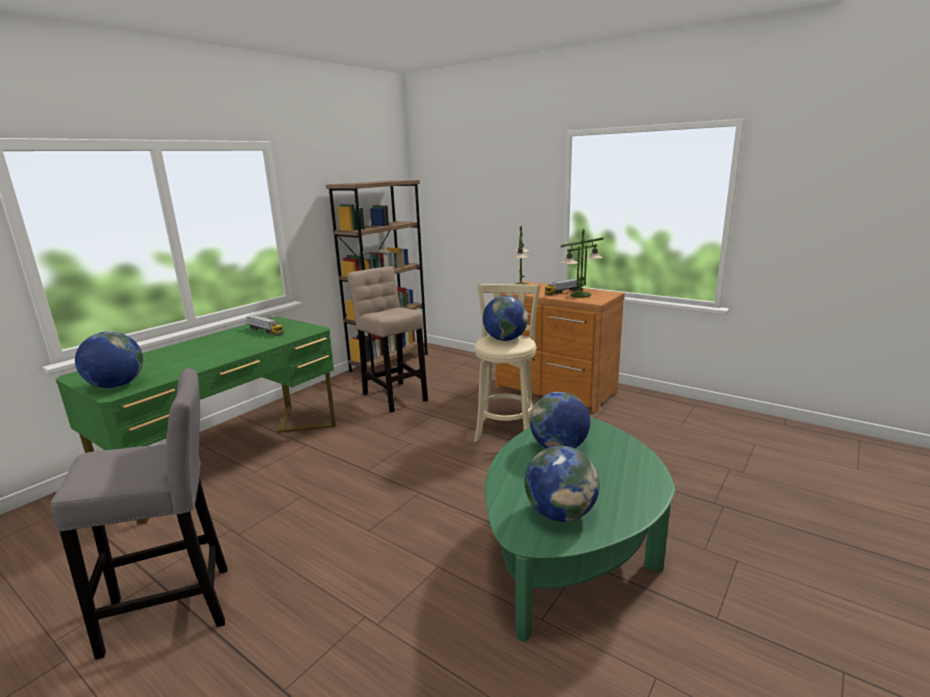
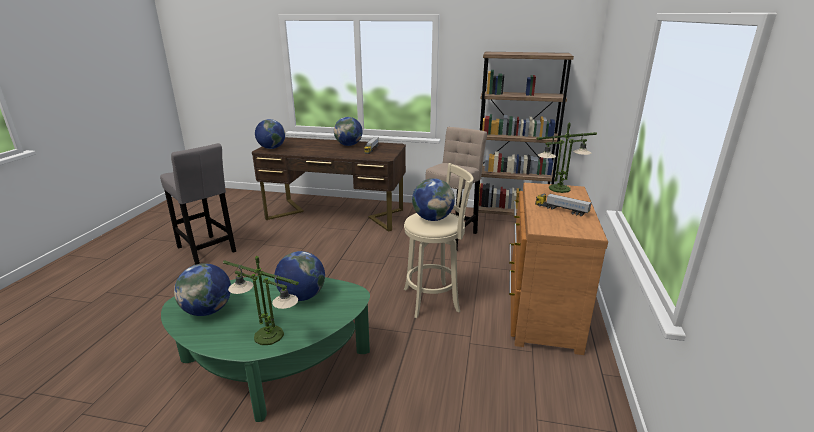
camera: 65 degrees right, 5 degrees up
(219, 340) = (349, 145): none -> globe
(229, 455) = (335, 214): green desk -> brown desk
(581, 295) = (560, 219): table lamp -> table lamp (269, 336)

